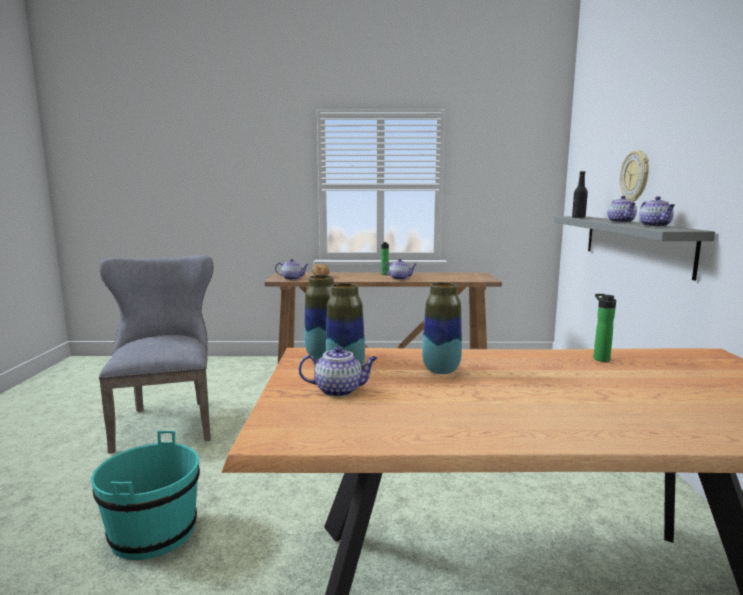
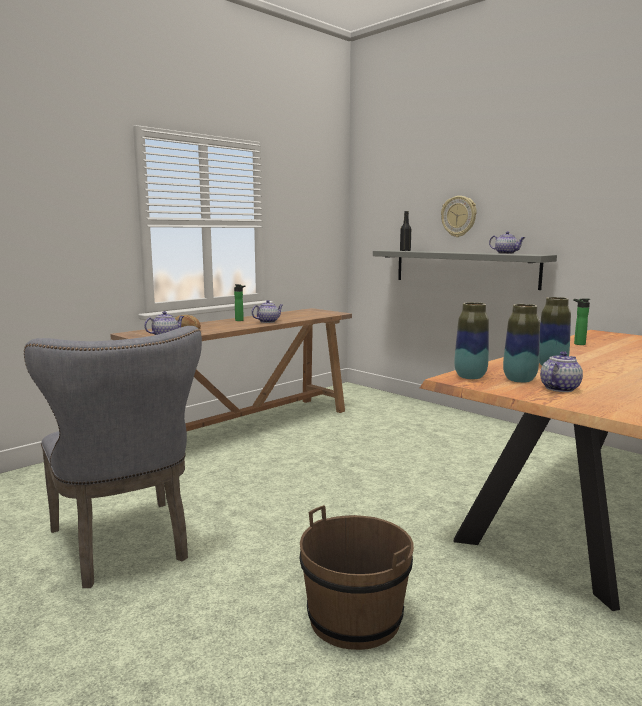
camera: 45 degrees left, 0 degrees up
(154, 532) = (355, 618): turquoise bucket -> brown bucket
(166, 421) = (125, 547): grey chair -> grey chair turned 150 degrees counterclockwise
(621, 222) = (462, 252): teapot -> none

